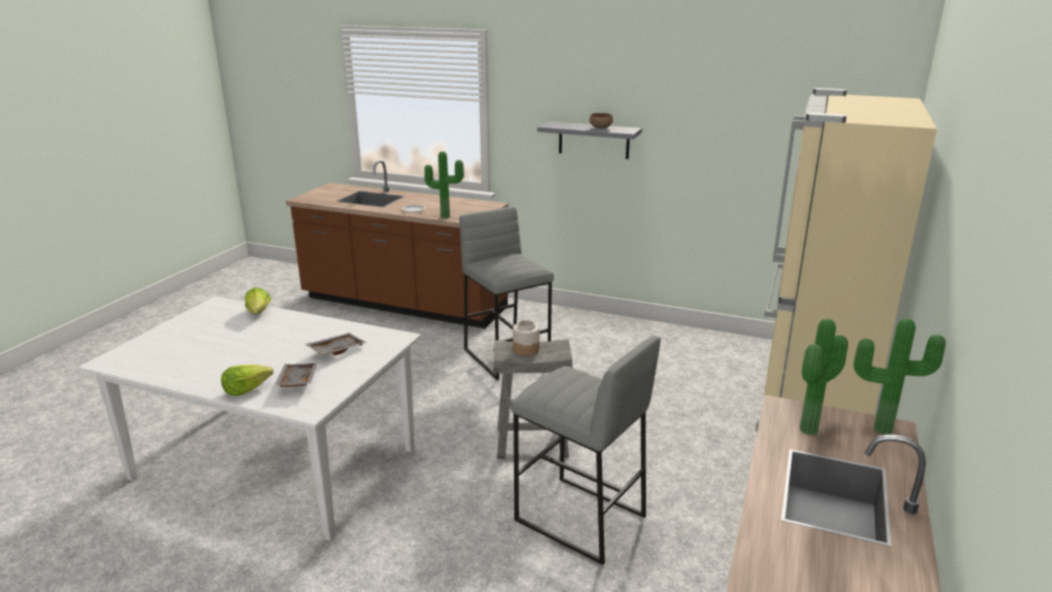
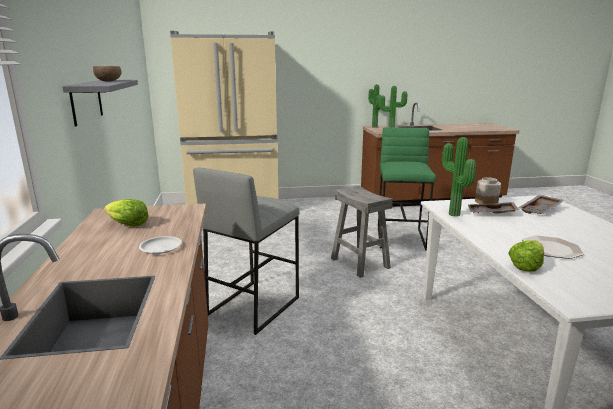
camera: 120 degrees left, 5 degrees down
(246, 389) = (582, 218): lettuce -> lettuce (127, 224)
(252, 335) = (551, 248): none -> plate
(445, 216) = (182, 222): potted plant -> potted plant (452, 214)
(526, 349) = (364, 196): jar -> jar (486, 202)
(579, 519) = (401, 238): grey stool -> green stool

